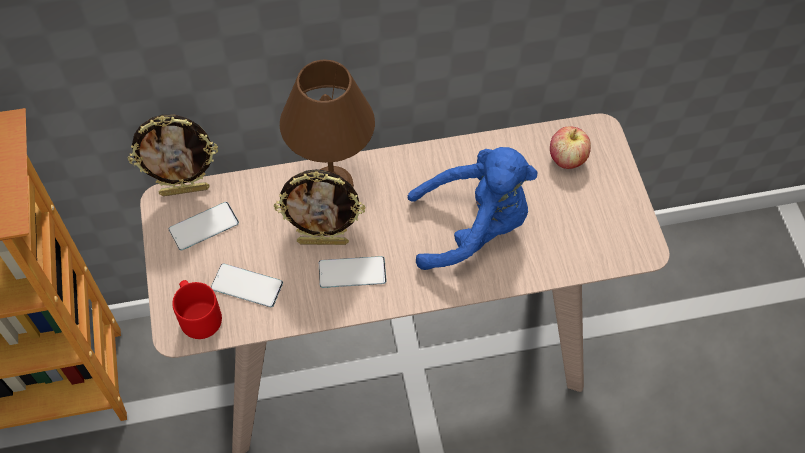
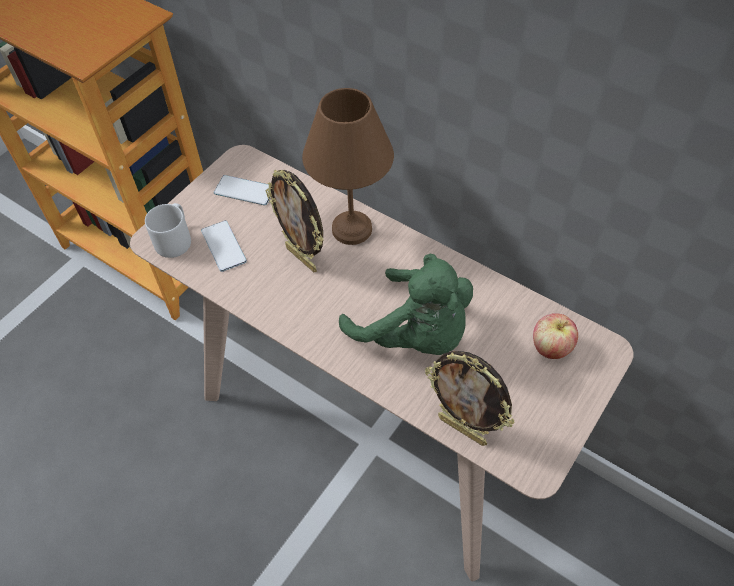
camera: 50 degrees right, 5 degrees down
(185, 190) = (261, 161): picture frame -> picture frame (463, 429)
(198, 316) = (175, 240): red mug -> grey mug
(352, 272) = (295, 293): phone -> none
(472, 227) = (415, 334): blue plush toy -> green plush toy

